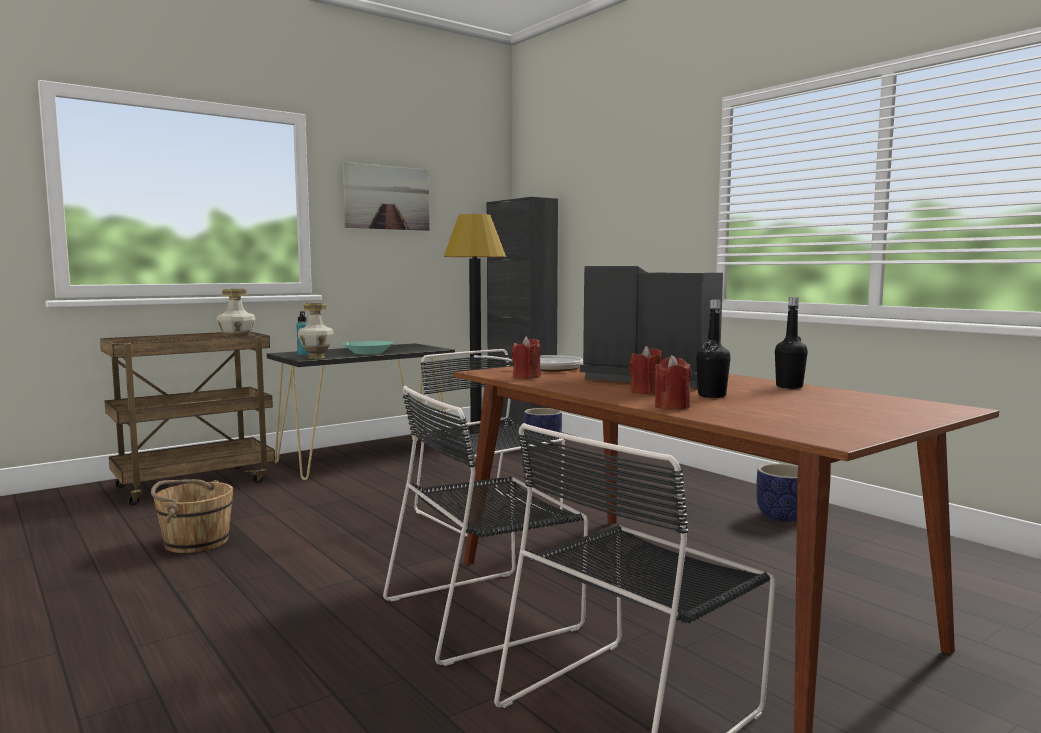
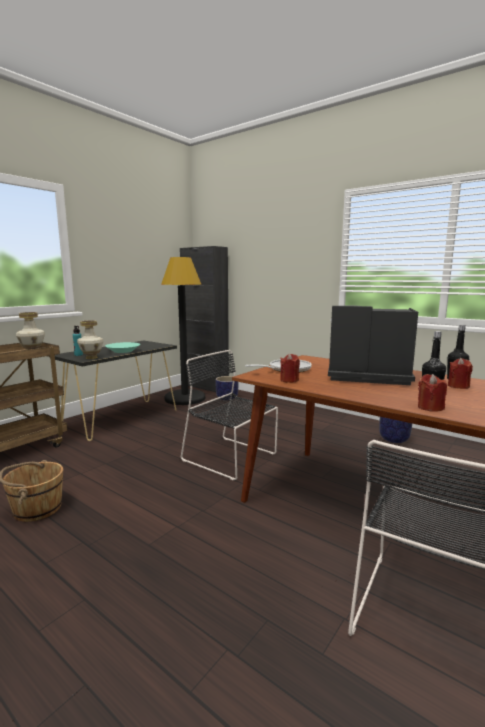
camera: 15 degrees left, 5 degrees up
(387, 197) = (119, 244): picture -> none
(487, 612) = (283, 543): black chair -> none
(646, 392) = (388, 392): red candle -> red candle (458, 386)

